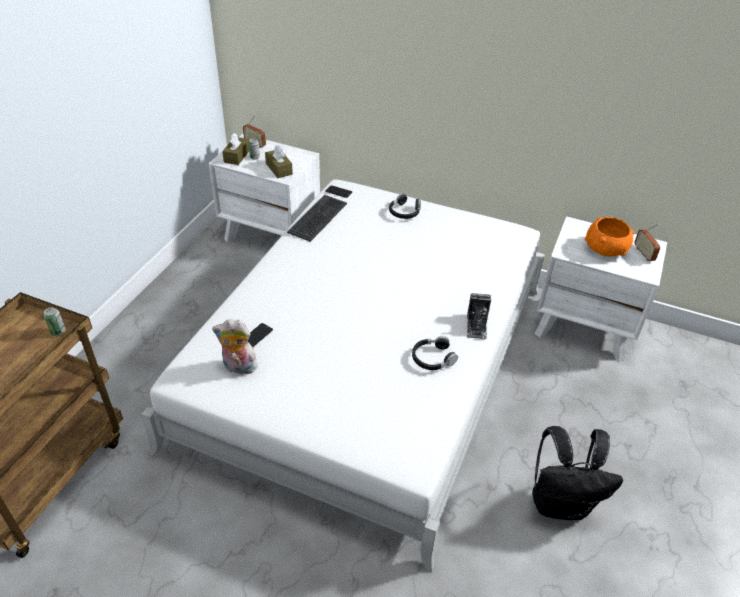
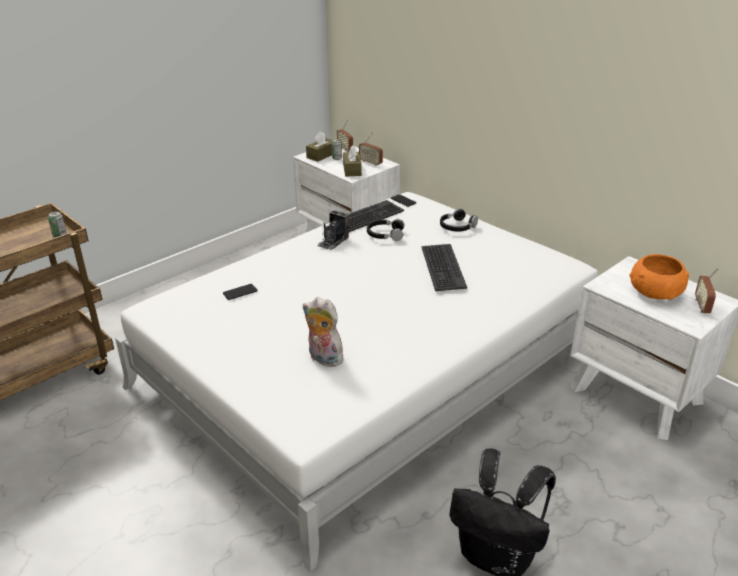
camera: 25 degrees right, 10 degrees down
(238, 368) = (205, 312): plush toy -> plush toy (323, 359)
(291, 157) = (371, 163): none -> radio
(420, 260) = (442, 267): none -> keyboard
(433, 358) = (394, 350): black headphones -> black headphones (385, 234)
(477, 326) = (462, 334): camera -> camera (333, 241)

